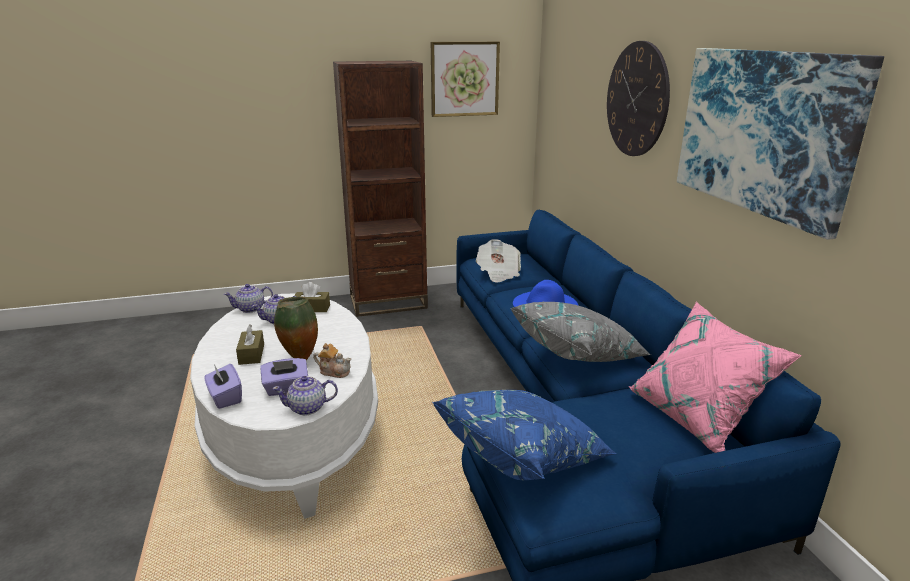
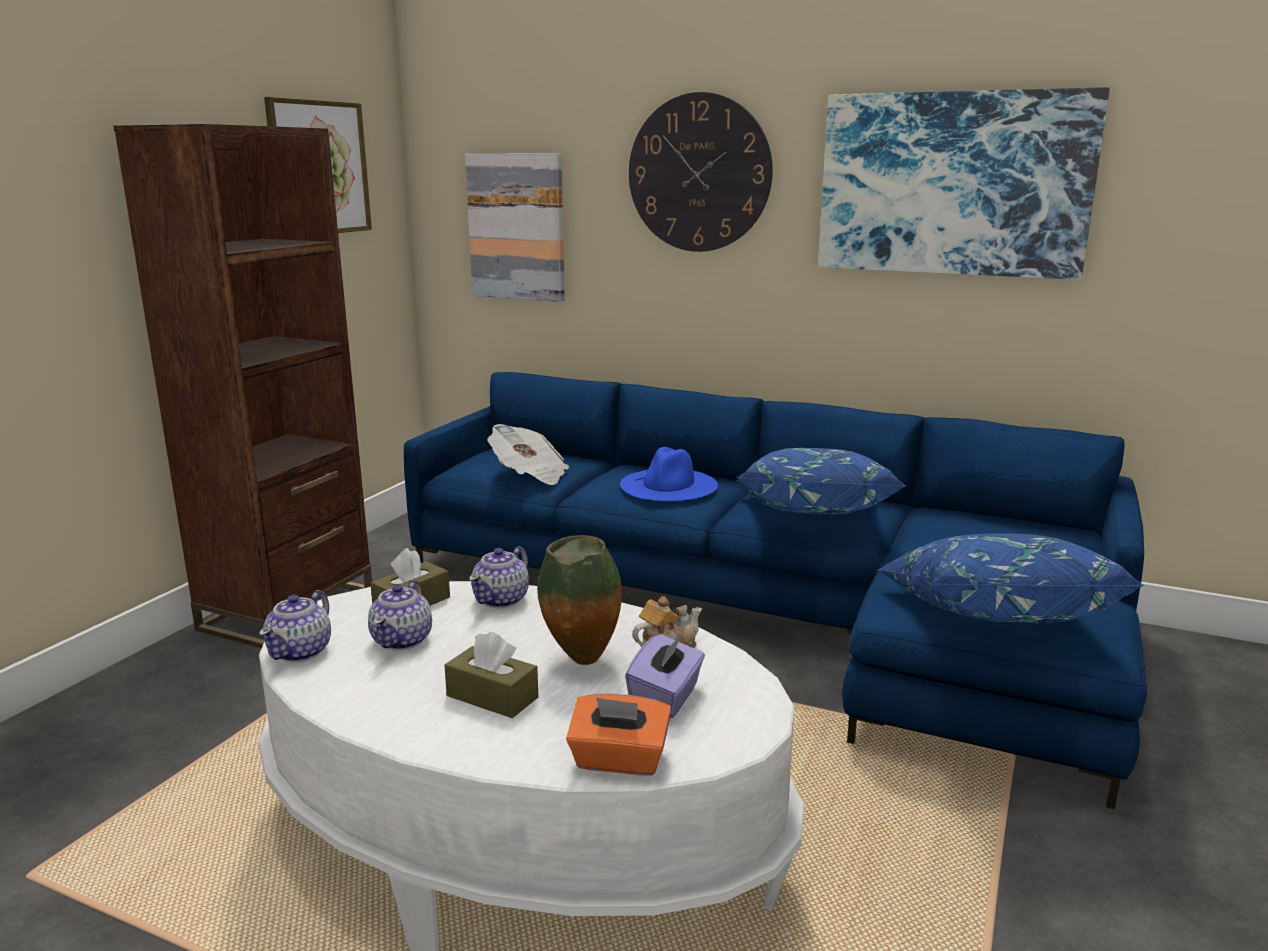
camera: 50 degrees left, 5 degrees down
(225, 397) = (619, 760): purple tissue box -> orange tissue box
(308, 408) = (753, 697): teapot -> teapot (502, 599)
(567, 122) = (517, 227): none -> picture
(578, 353) = (810, 514): grey pillow -> blue pillow
(697, 417) = (1000, 520): pink pillow -> none

